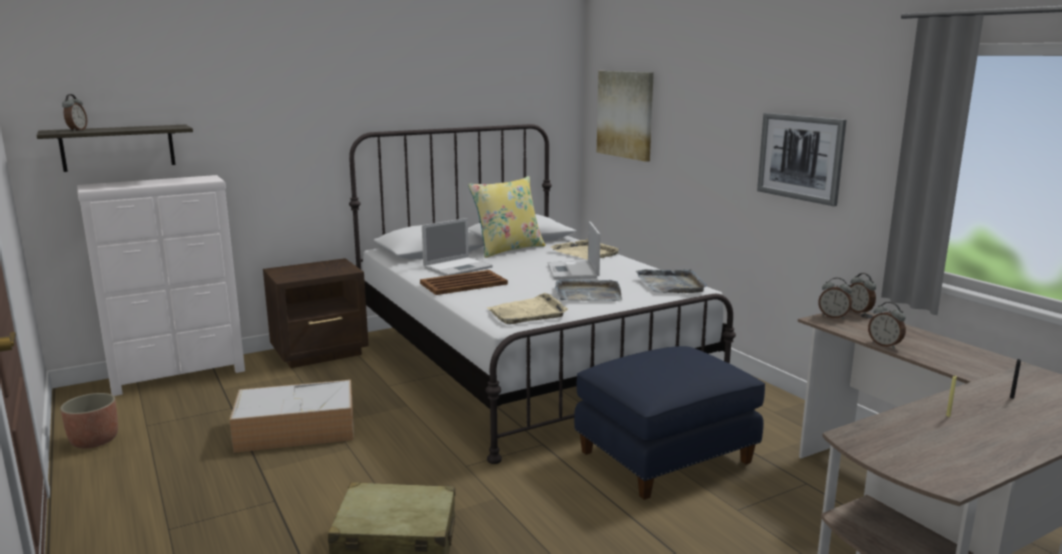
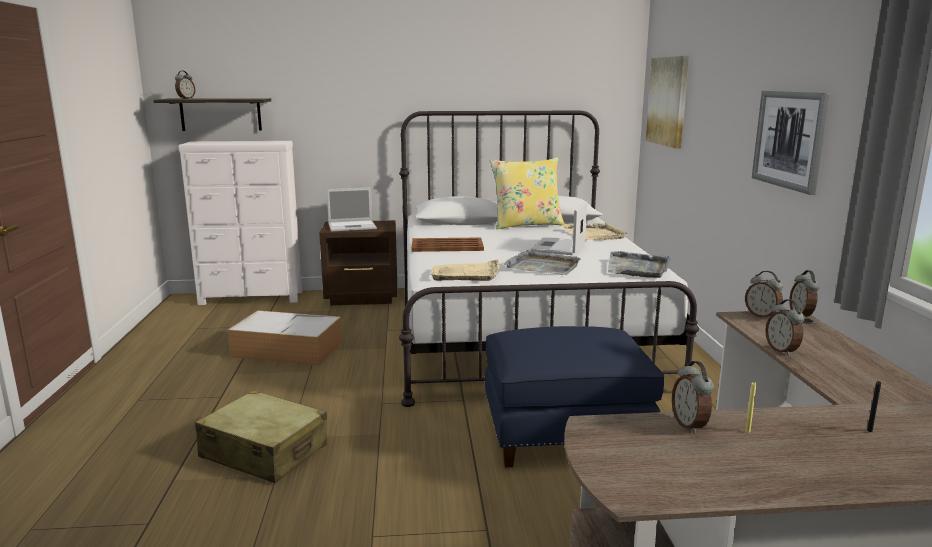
camera: 25 degrees right, 0 degrees up
(94, 440) = (158, 332): planter -> none
(458, 267) = (463, 233): laptop -> laptop (353, 226)
(909, 420) = (690, 425): none -> alarm clock

